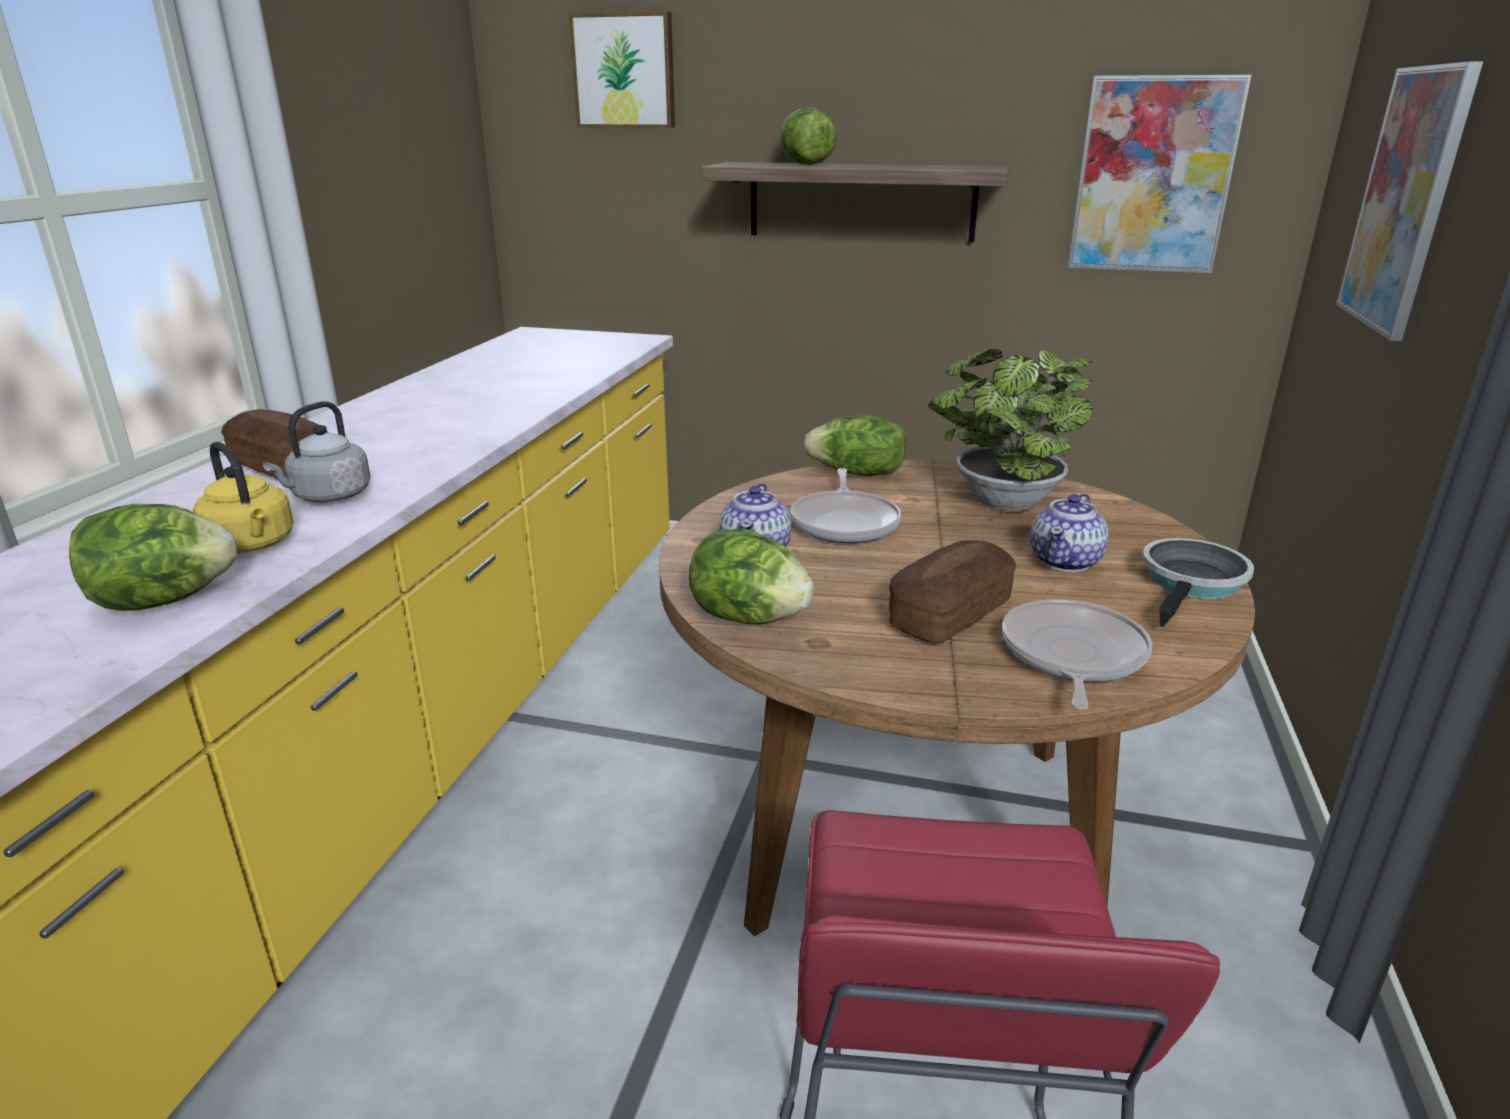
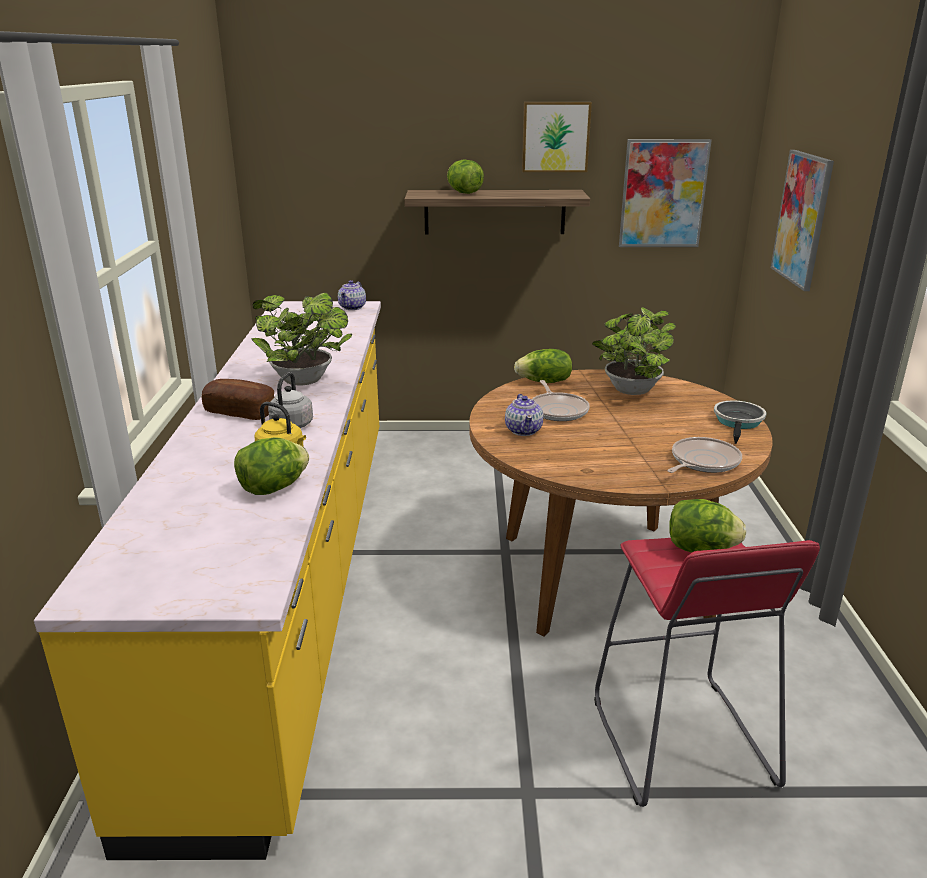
camera: 15 degrees left, 0 degrees up
(436, 433) = (306, 382): none -> potted plant
(625, 71) = (338, 135): picture -> picture (555, 137)
(748, 618) = (546, 463): lettuce -> lettuce (700, 549)
(950, 614) = (638, 450): bread -> none
(1066, 561) = (677, 418): teapot -> teapot (353, 307)
(1071, 656) = (702, 462): frying pan -> frying pan turned 45 degrees clockwise

